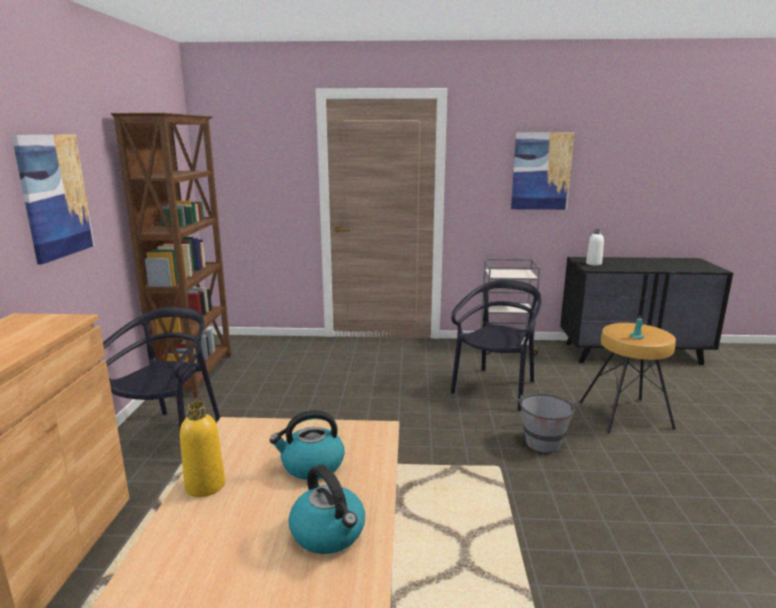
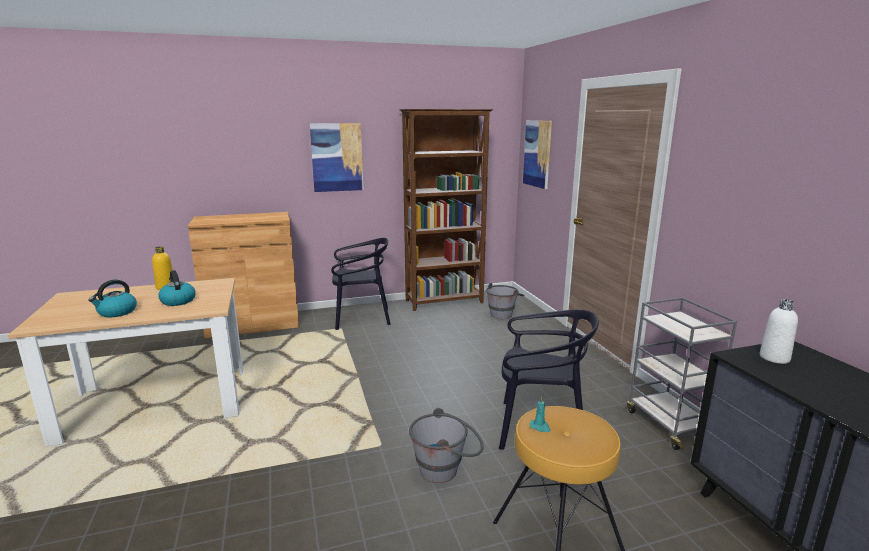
camera: 70 degrees right, 0 degrees up
(272, 353) = (503, 314): none -> grey bucket
(541, 171) = (775, 190): picture -> picture (537, 153)

